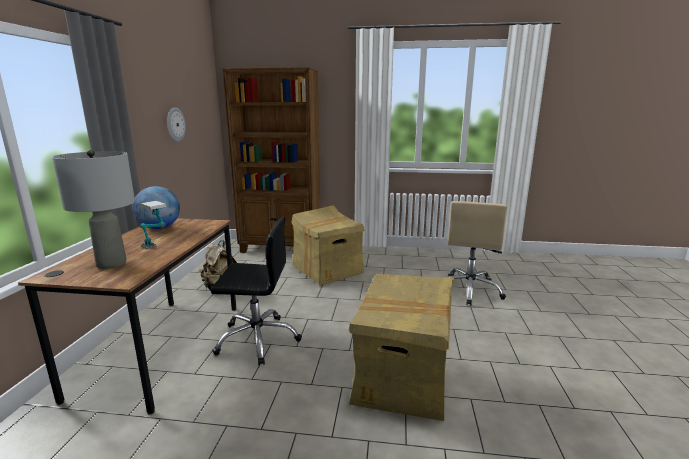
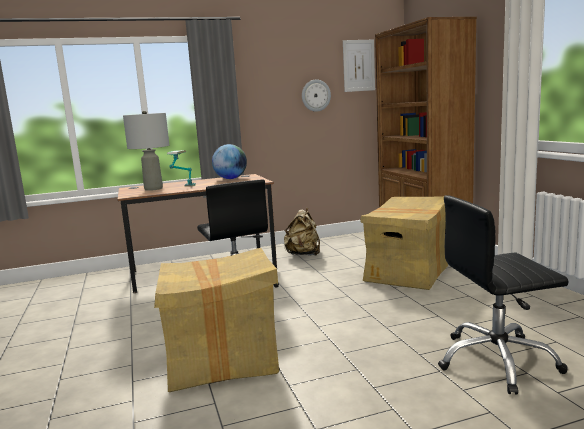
camera: 65 degrees right, 5 degrees down
(197, 95) = (358, 65): none -> picture
(469, 290) = (497, 361): beige office chair -> black office chair

